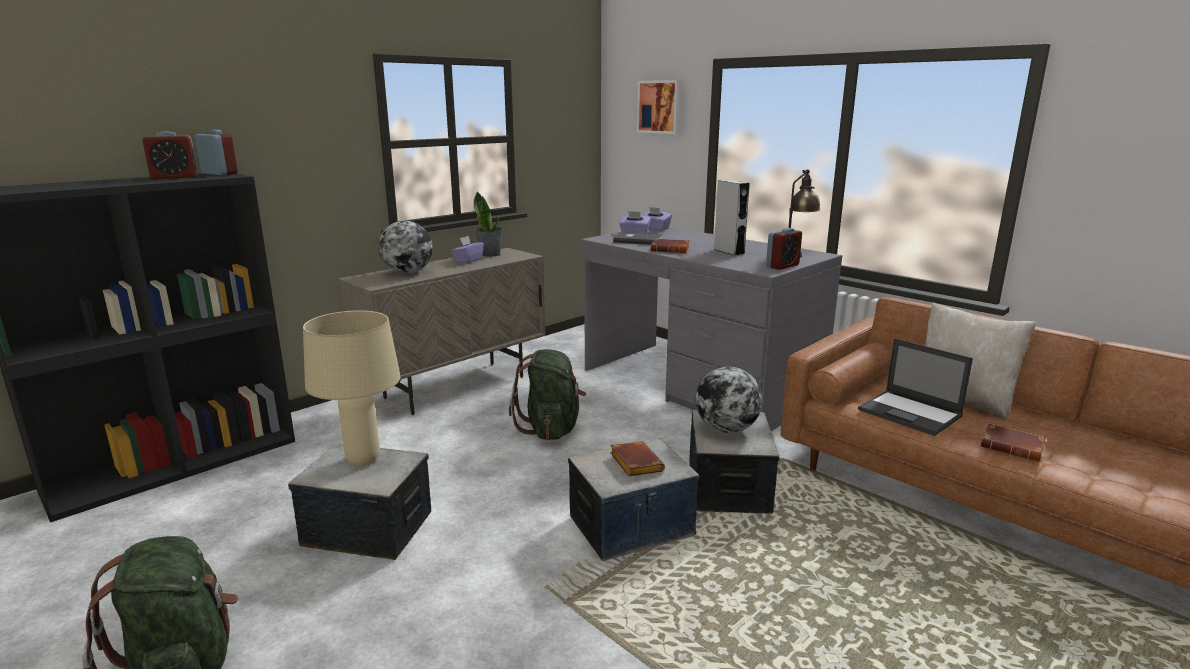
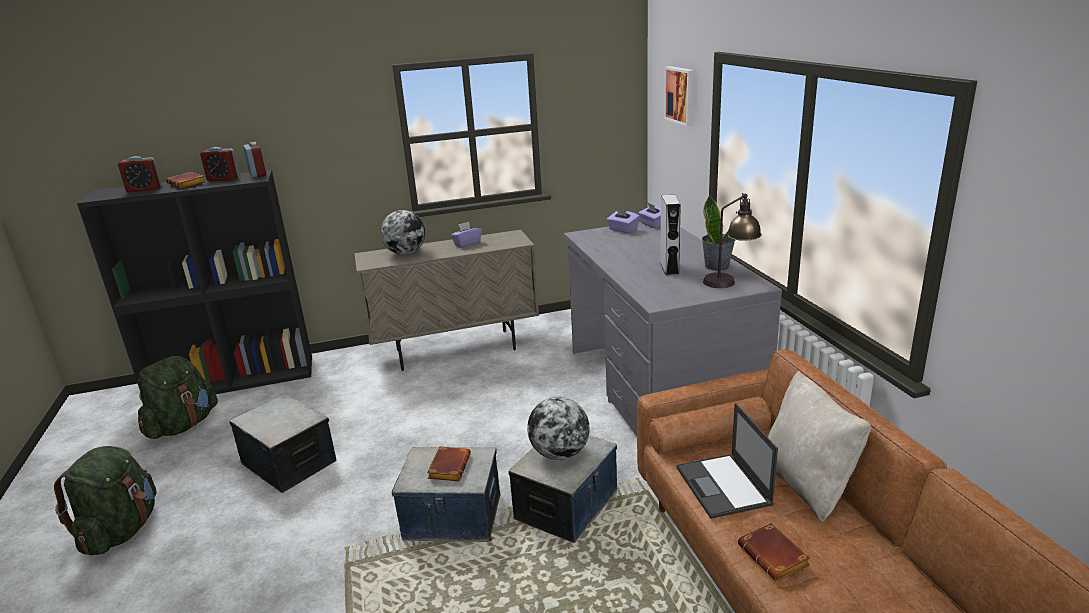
camera: 30 degrees right, 5 degrees up
(362, 459) = (285, 412): beige table lamp -> none
(490, 254) = (494, 237): potted plant -> potted plant (717, 266)
(551, 429) = (486, 408): green backpack -> green backpack (183, 425)
(638, 240) = (610, 240): grey book -> none
(671, 250) = (618, 259): brown book -> brown book (188, 184)
(782, 266) = (686, 298): alarm clock -> alarm clock (144, 189)

